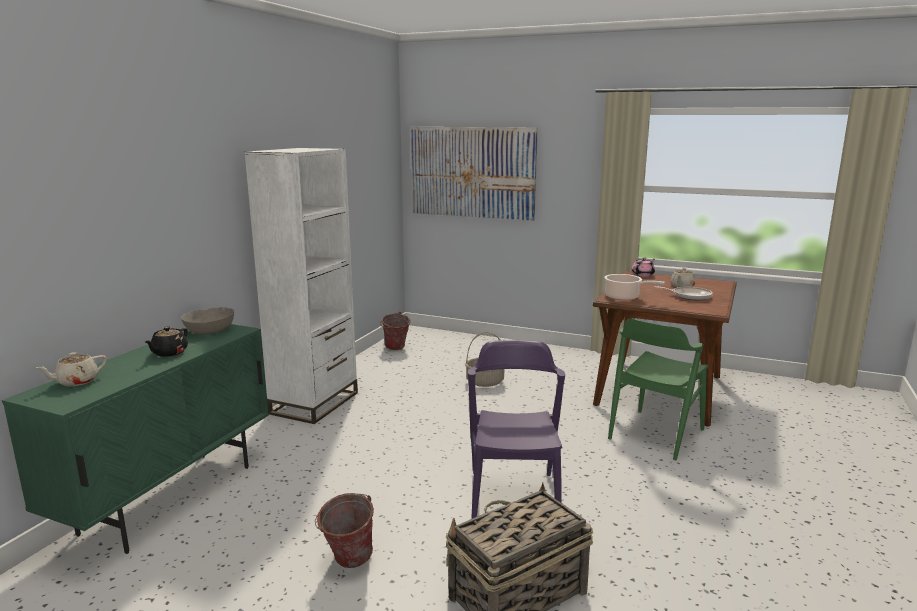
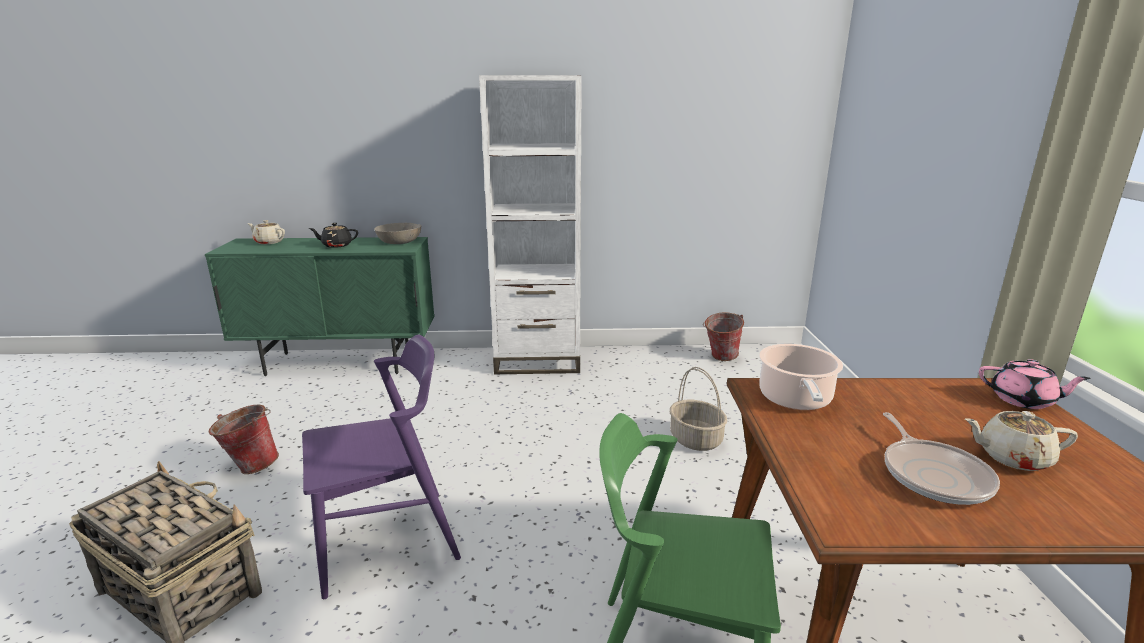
camera: 65 degrees right, 5 degrees up
(472, 172) = (892, 130): picture -> none

